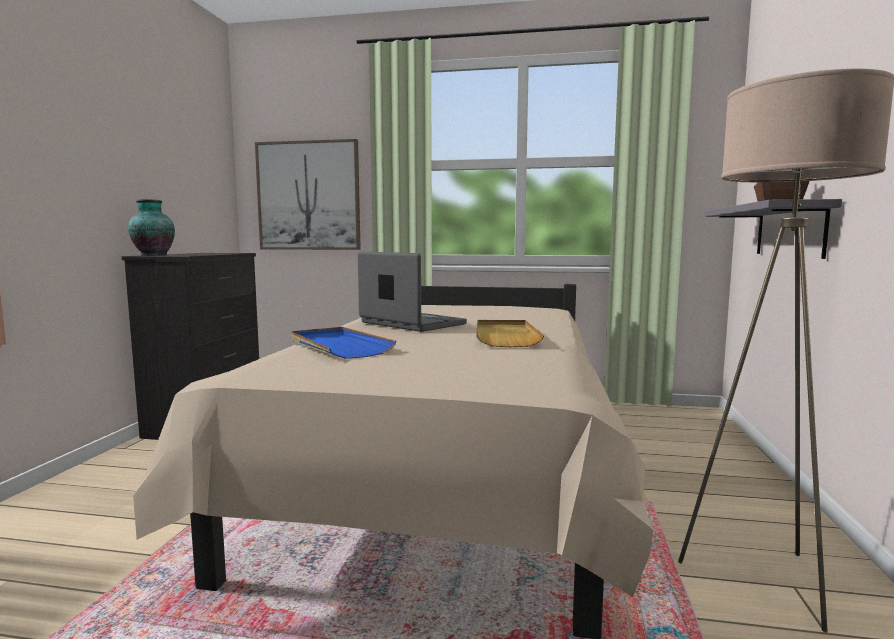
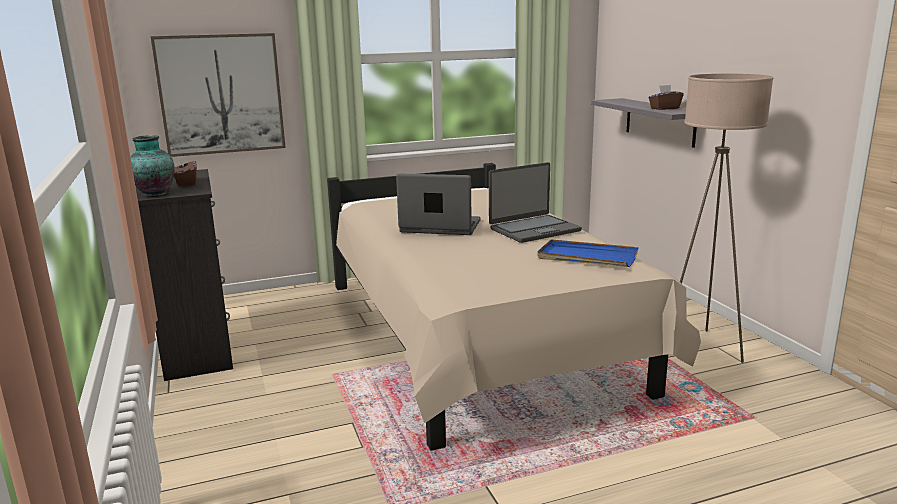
camera: 30 degrees left, 10 degrees up
(202, 254) = (186, 183): none -> brown tissue box
(338, 346) = (453, 261): blue tray -> blue tray (586, 257)
(505, 336) = (534, 230): beige tray -> laptop

